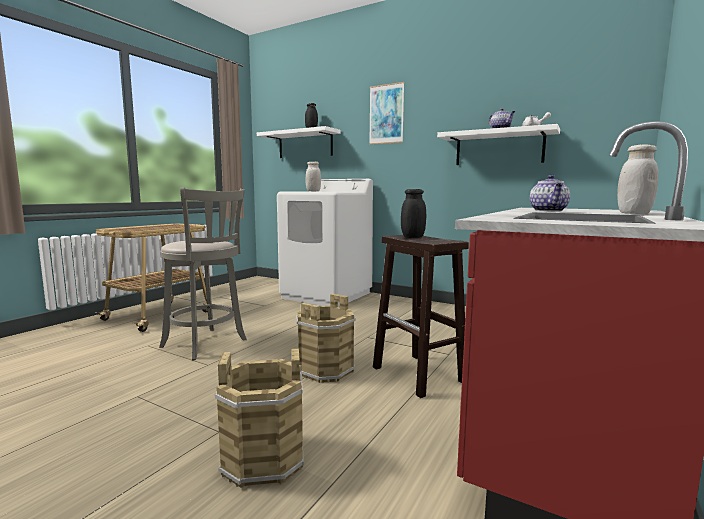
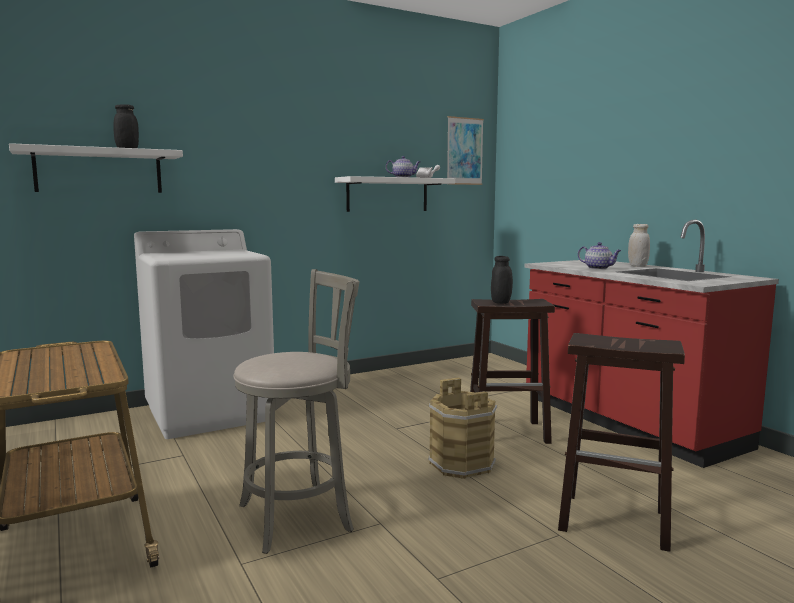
camera: 60 degrees left, 0 degrees up
(263, 459) = (616, 520): brown bucket -> brown stool
(313, 191) = (216, 256): white jar -> none
(386, 114) = (252, 140): picture -> picture (464, 151)

